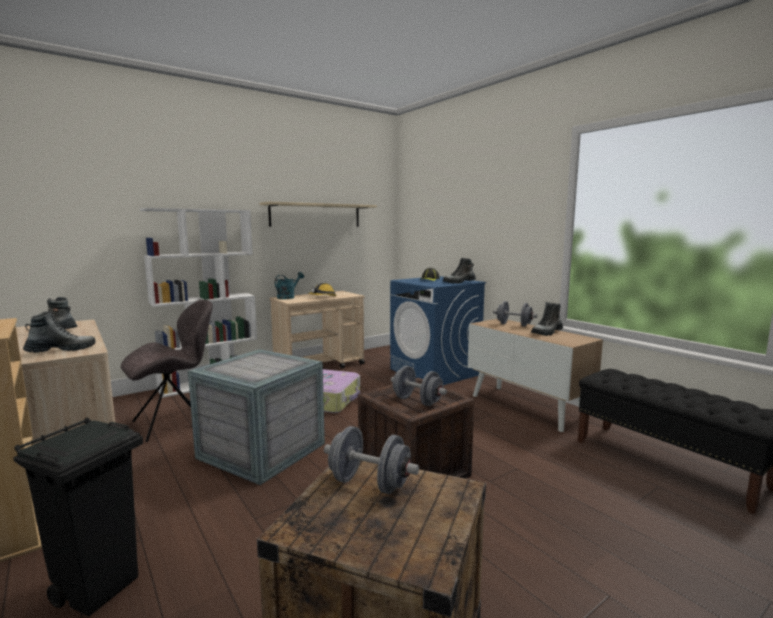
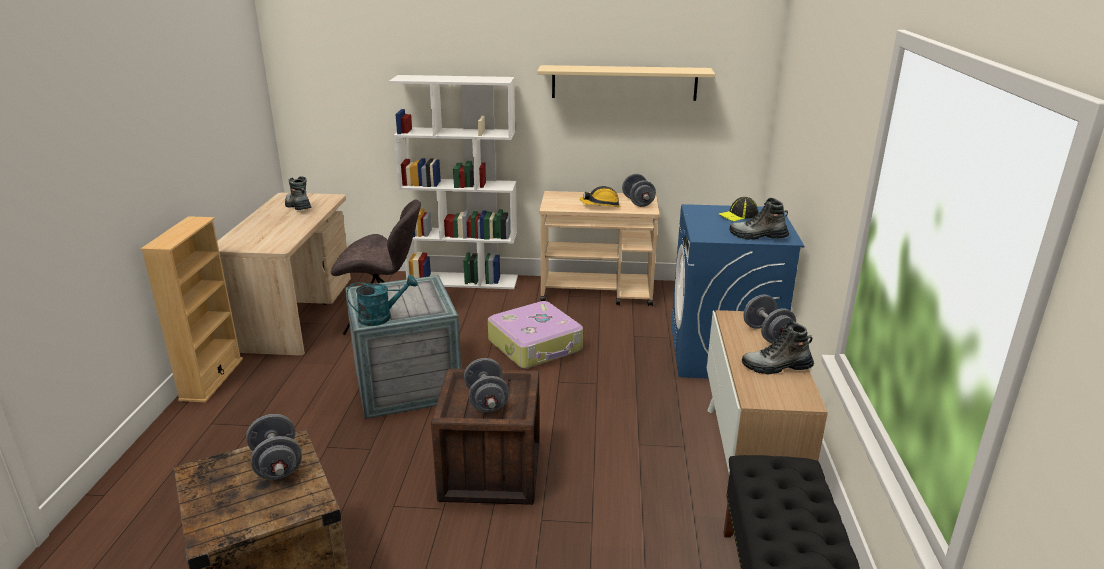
camera: 40 degrees right, 15 degrees up
(61, 350) = (265, 241): boot -> none
(99, 588) = (202, 448): black trash can -> none
(288, 297) = (564, 195): turquoise watering can -> turquoise watering can (381, 317)
(341, 293) = (638, 202): none -> grey dumbbell

